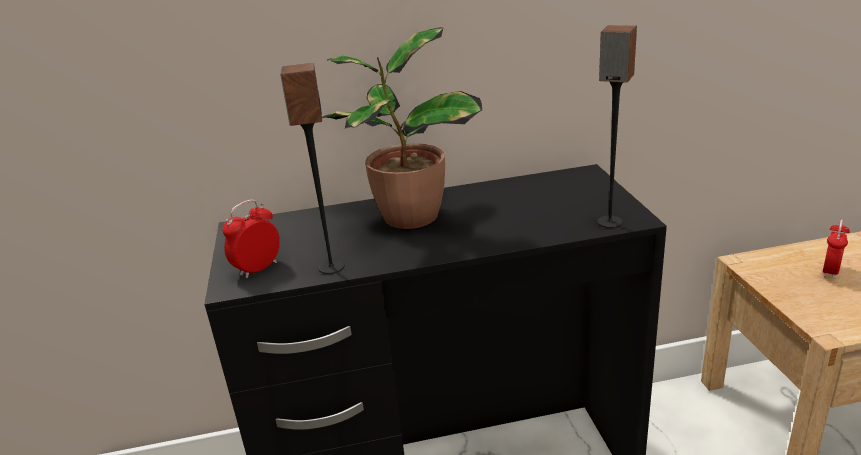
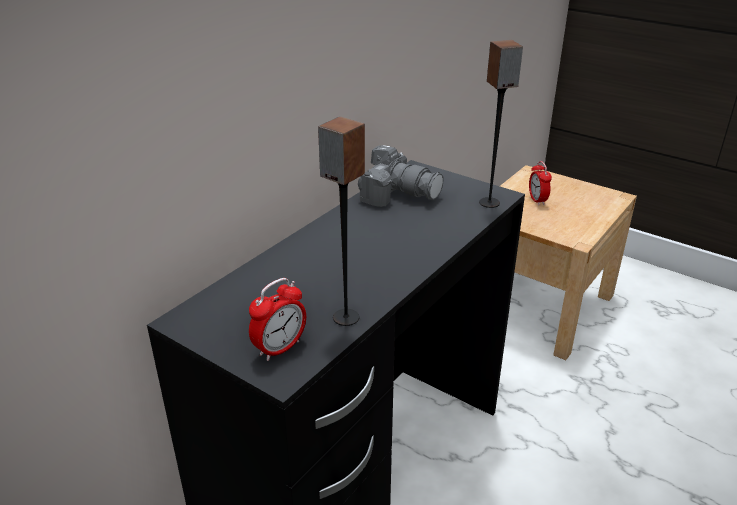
camera: 45 degrees left, 5 degrees up
(258, 269) = (280, 348): alarm clock -> alarm clock turned 135 degrees counterclockwise
(407, 217) = (337, 251): potted plant -> none
(533, 189) = (398, 193): none -> camera

